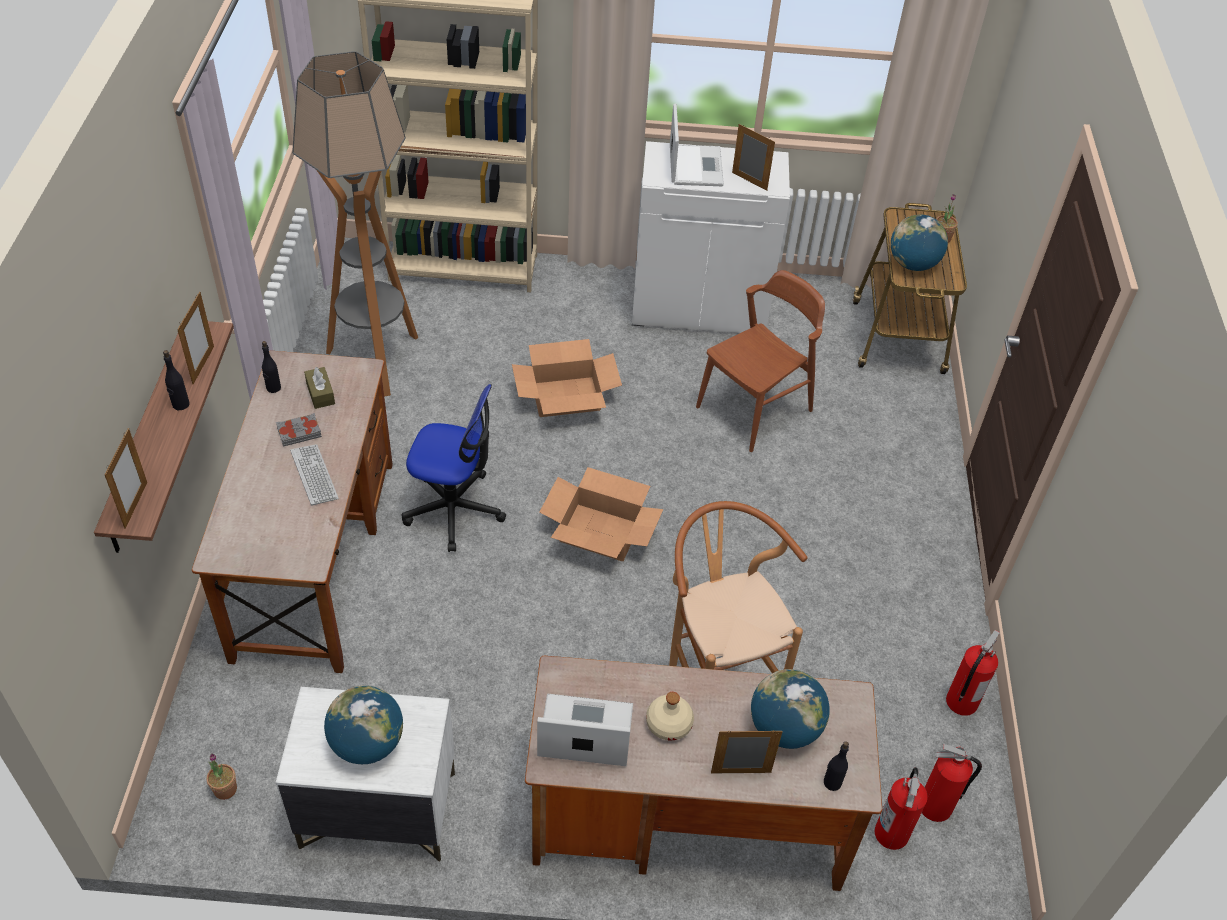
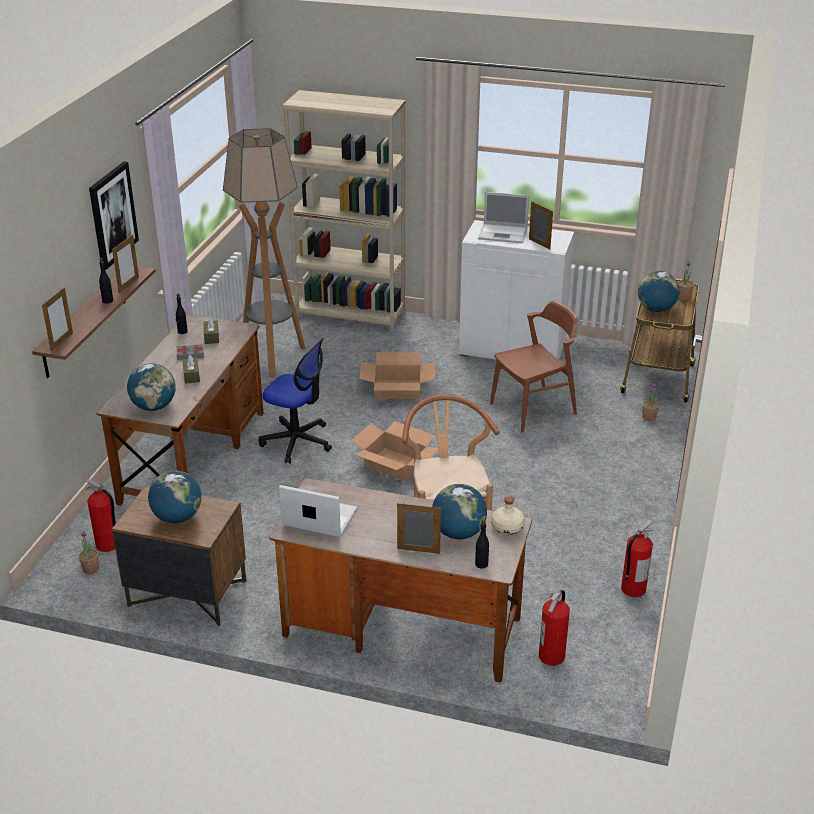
camera: 15 degrees right, 15 degrees down
(159, 260) = (112, 215): none -> picture
(277, 546) = (154, 406): none -> globe
(314, 475) = (191, 375): keyboard -> brown tissue box
(377, 811) = (186, 593): white nightstand -> brown nightstand
(669, 724) = (378, 521): beige bottle -> beige bottle (507, 527)
(695, 165) = (504, 233): laptop -> laptop turned 90 degrees clockwise
(904, 405) = (649, 417): none -> potted plant
(935, 807) = (591, 646): fire extinguisher -> fire extinguisher (108, 545)

